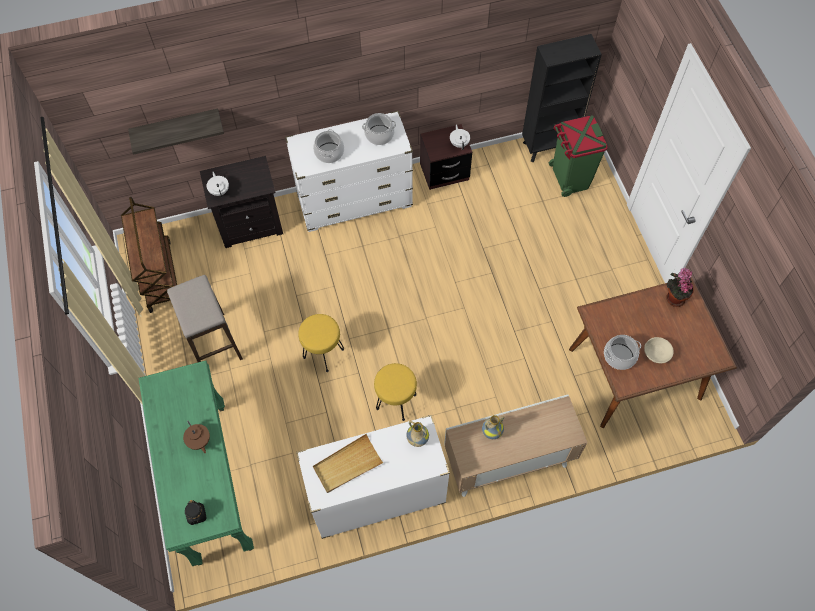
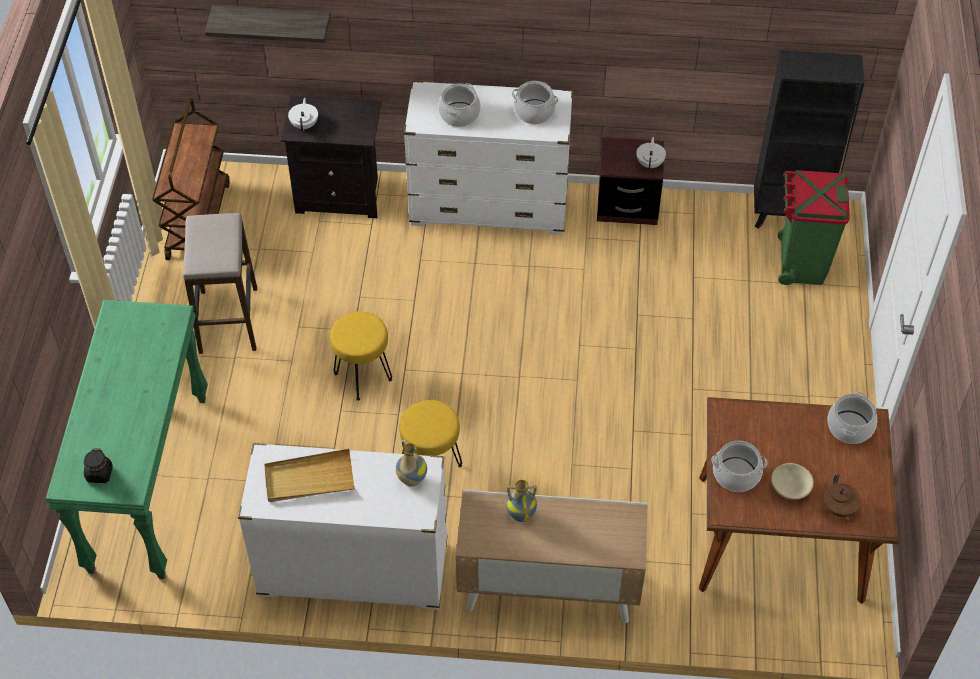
camera: 20 degrees right, 10 degrees down
(199, 441) = (141, 393): brown teapot -> brown teapot (839, 509)
(674, 297) = (849, 427): potted plant -> cooking pot

